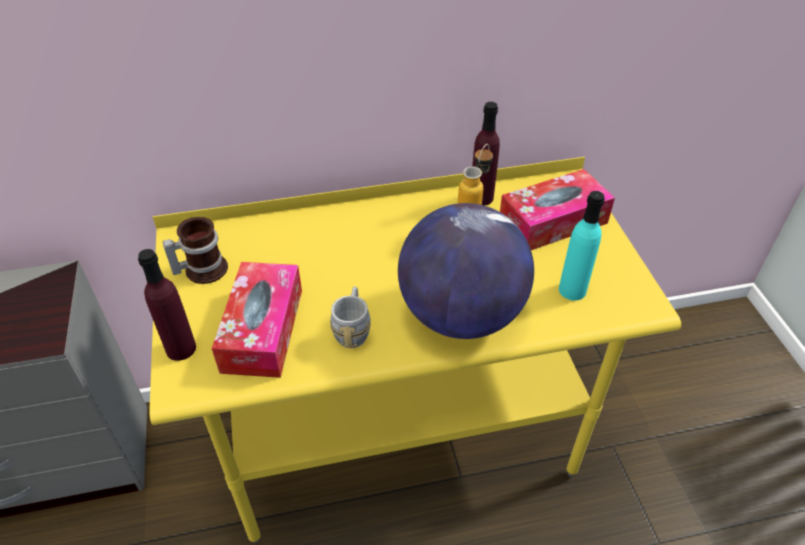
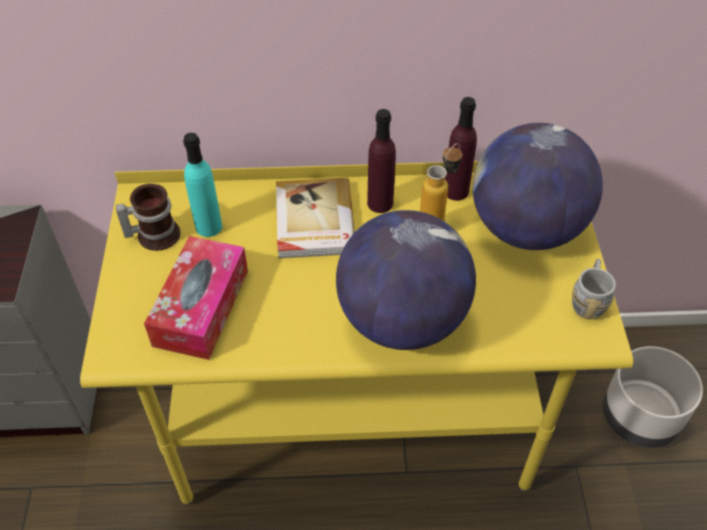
camera: 10 degrees right, 5 degrees up
(181, 348) = (120, 315): purple bottle -> purple bottle (380, 203)
(353, 329) = (289, 320): grey mug -> grey mug (588, 300)
(355, 239) = (313, 221): none -> book
(553, 222) = (525, 229): tissue box -> globe
(572, 290) = (525, 309): turquoise bottle -> turquoise bottle (208, 226)
(656, 394) = (638, 417): none -> grey planter

